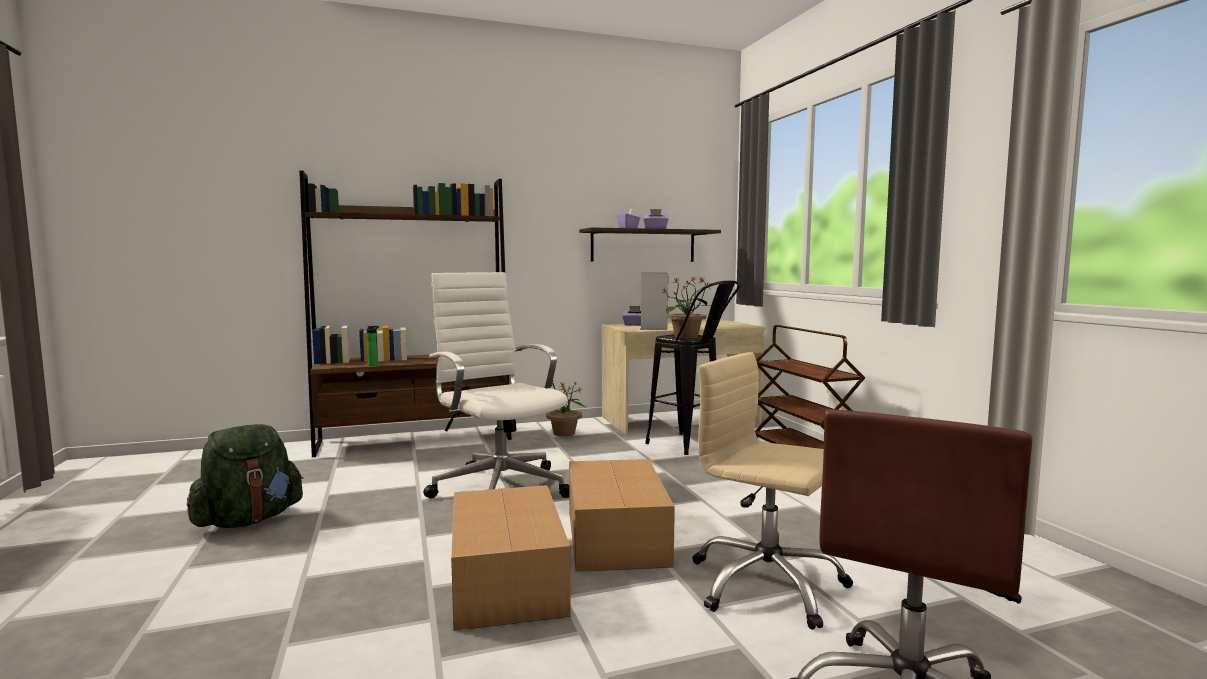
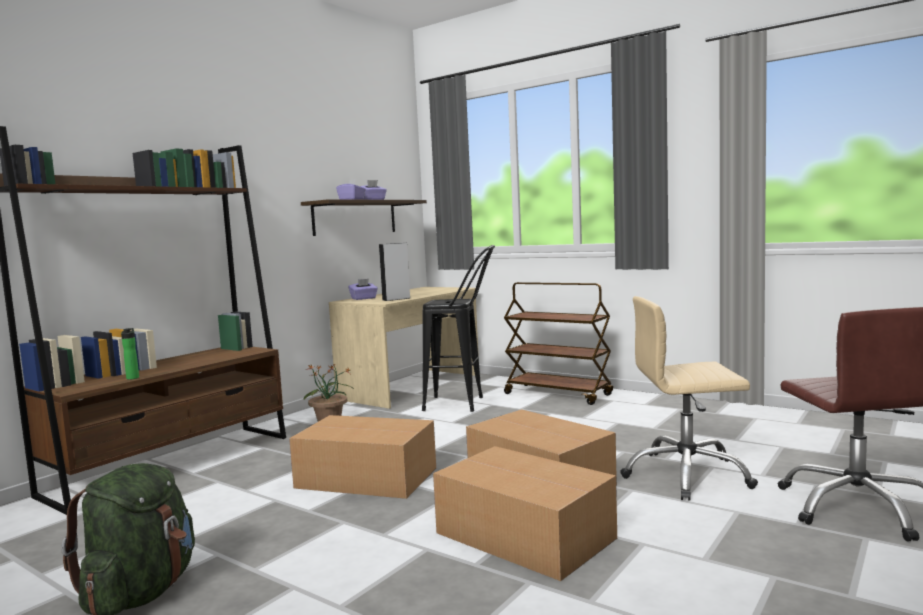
camera: 35 degrees left, 0 degrees up
(499, 487) = (365, 477): white office chair -> cardboard box
(687, 337) = (450, 301): potted plant -> none

